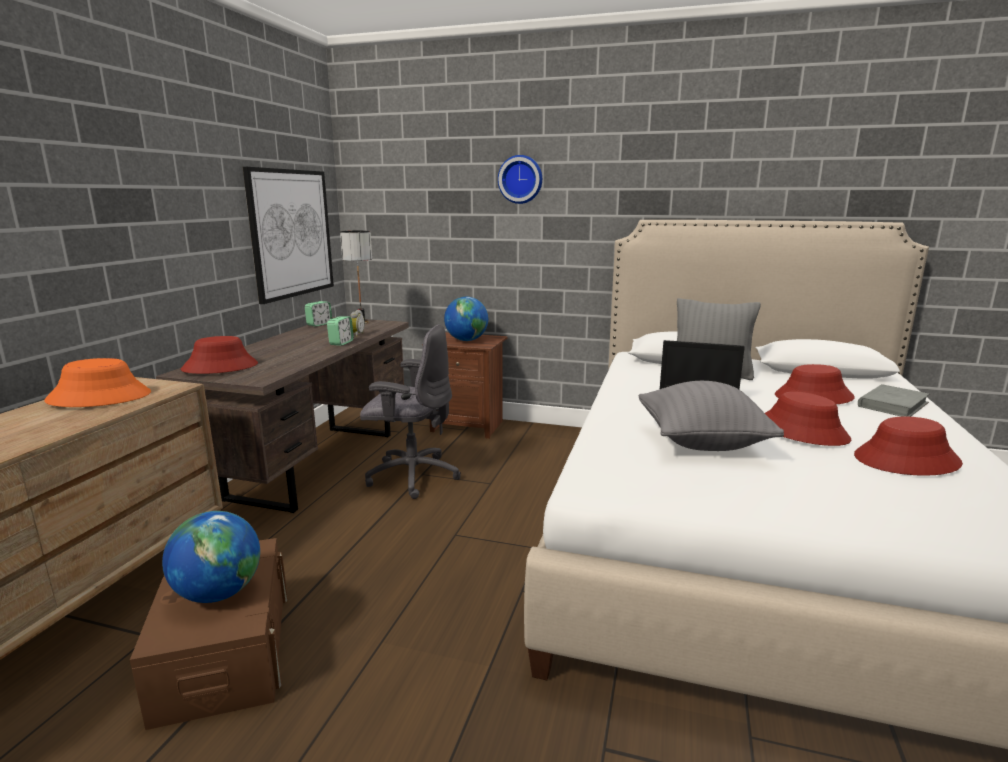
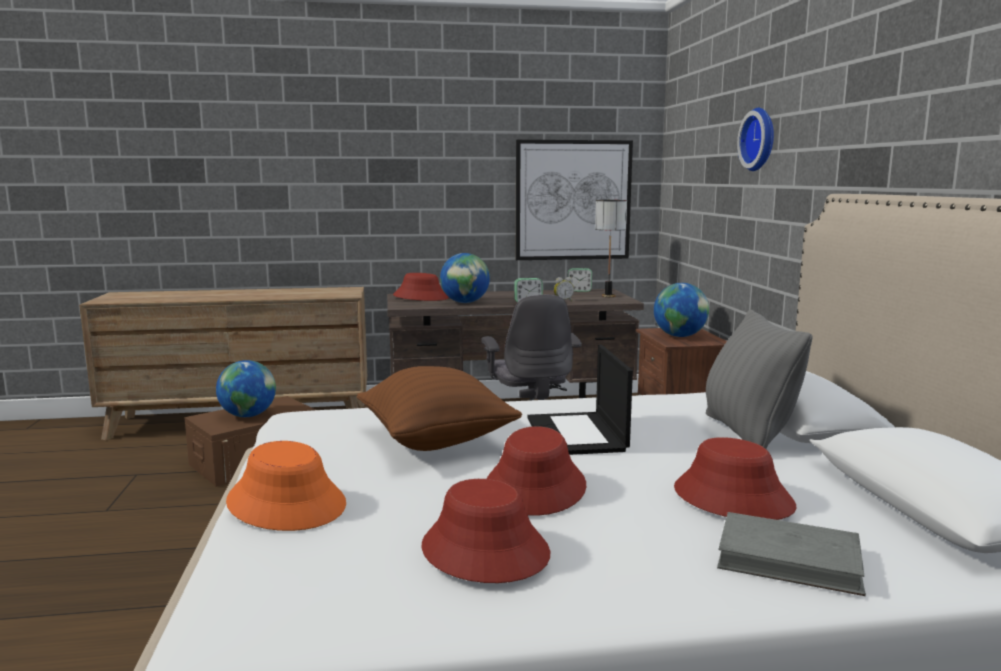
camera: 65 degrees right, 5 degrees down
(100, 397) = (317, 292): orange hat -> orange hat (287, 503)
(293, 358) = (465, 302): none -> globe
(702, 442) = (436, 441): grey pillow -> brown pillow

